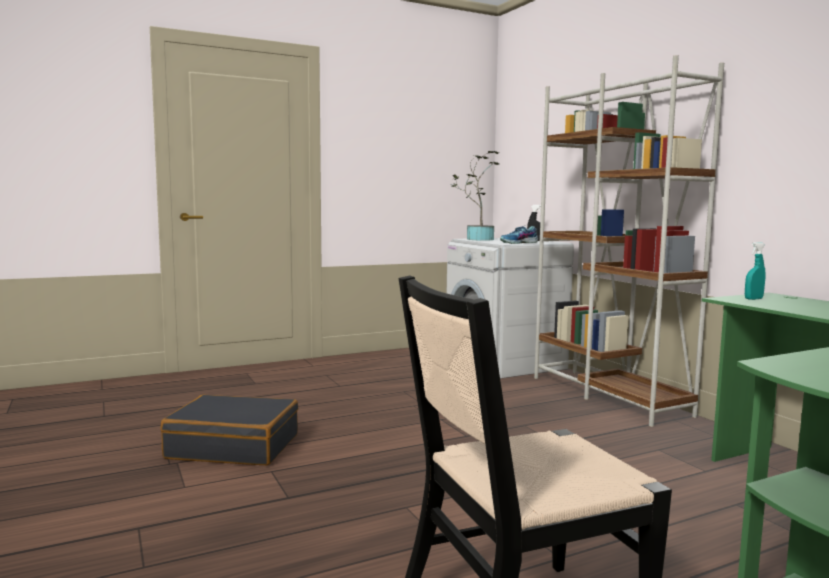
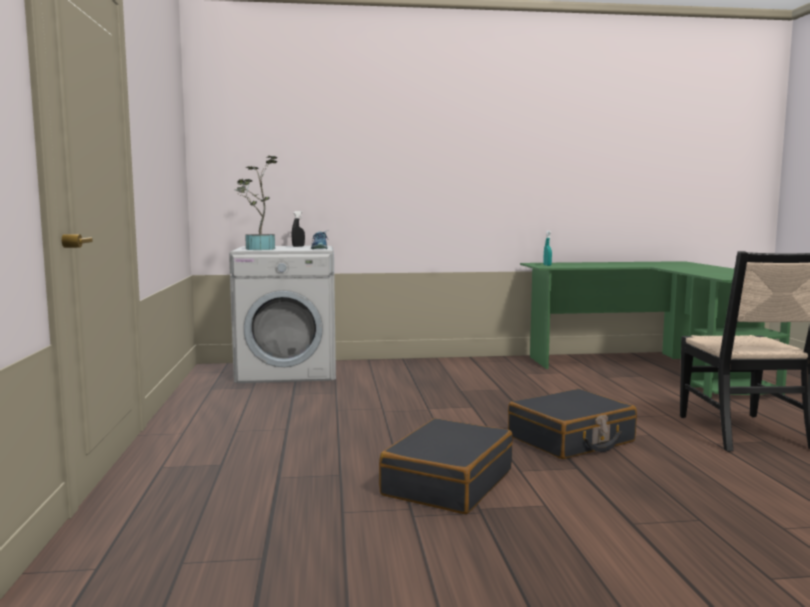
camera: 70 degrees left, 0 degrees up
(383, 490) = (571, 439): none -> black suitcase
(608, 396) = (415, 364): brown bookcase -> none

